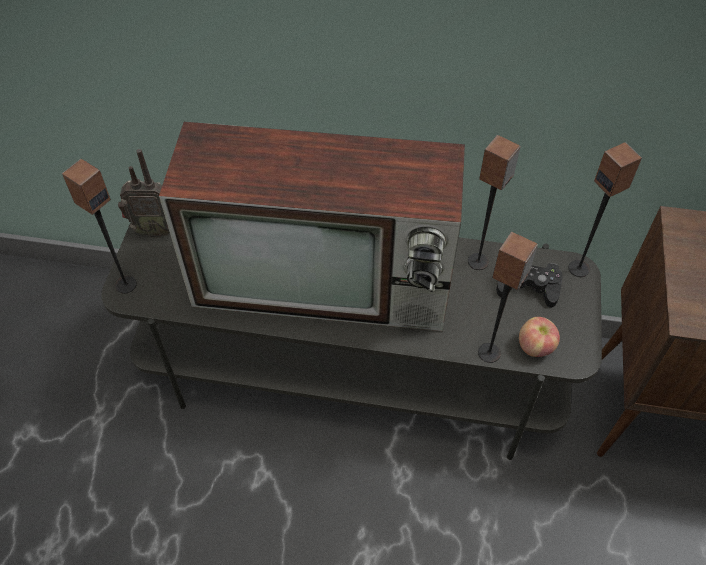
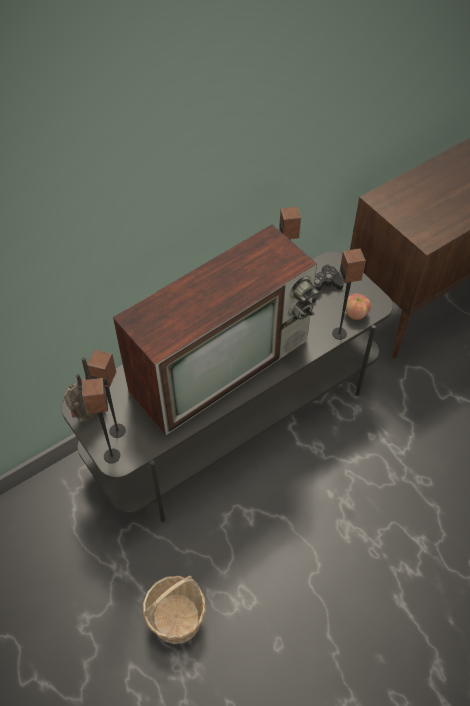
camera: 45 degrees left, 0 degrees up
(92, 508) = (177, 618): none -> basket
(579, 268) = (333, 260): speaker -> speaker (117, 430)

